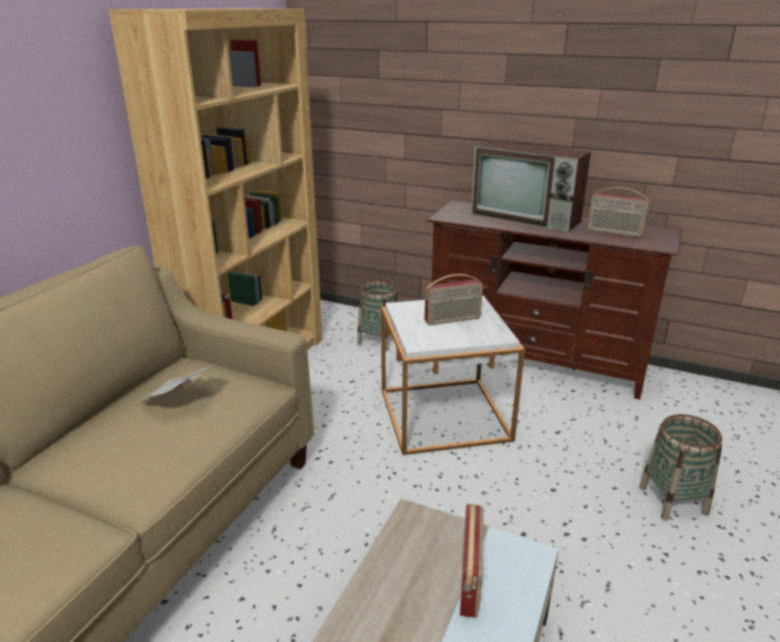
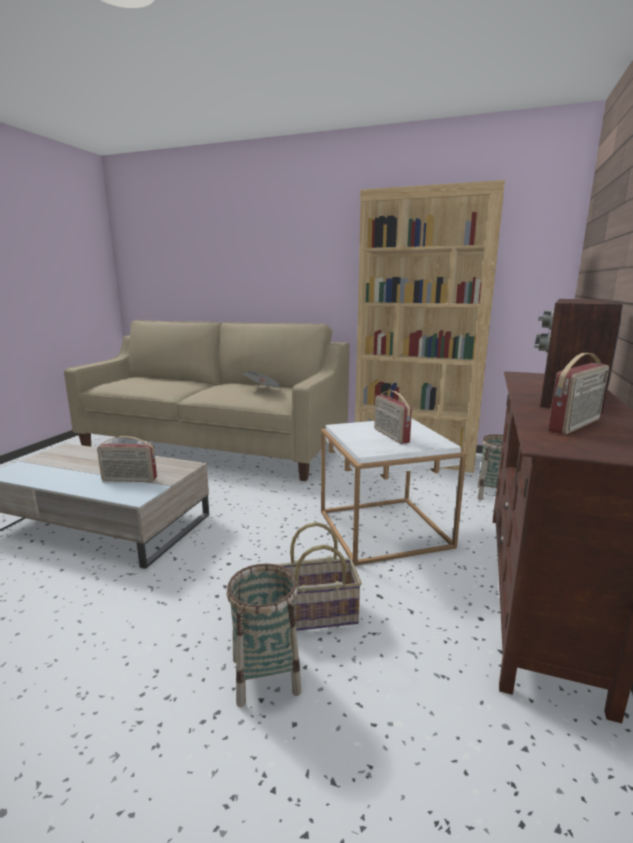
camera: 85 degrees right, 10 degrees down
(593, 470) = (315, 615): none -> basket
(614, 232) = (575, 425): radio -> radio turned 150 degrees counterclockwise

